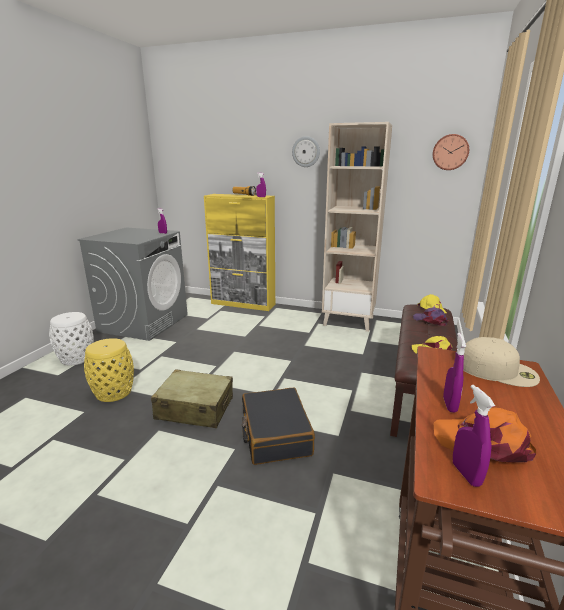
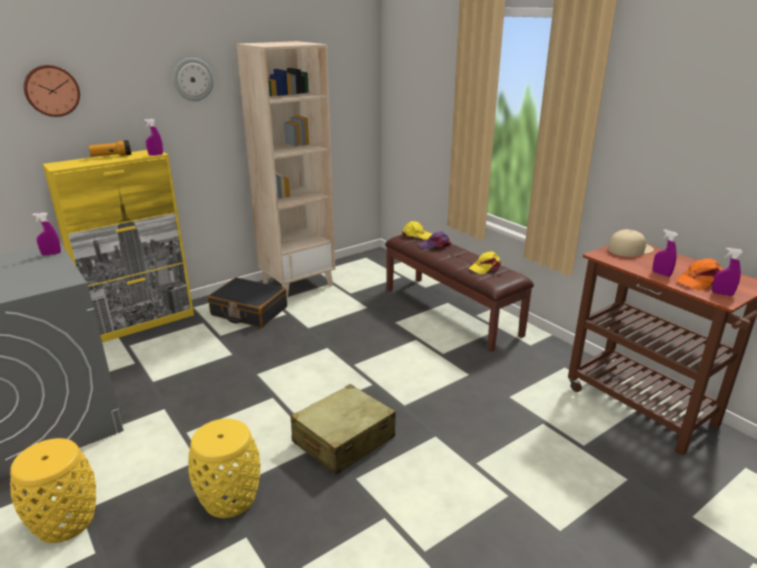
camera: 55 degrees left, 5 degrees up
(76, 358) = (65, 521): white stool -> yellow stool
(275, 434) = (436, 405): black suitcase -> black suitcase (249, 311)
(450, 152) = (352, 68): wall clock -> wall clock (51, 90)

